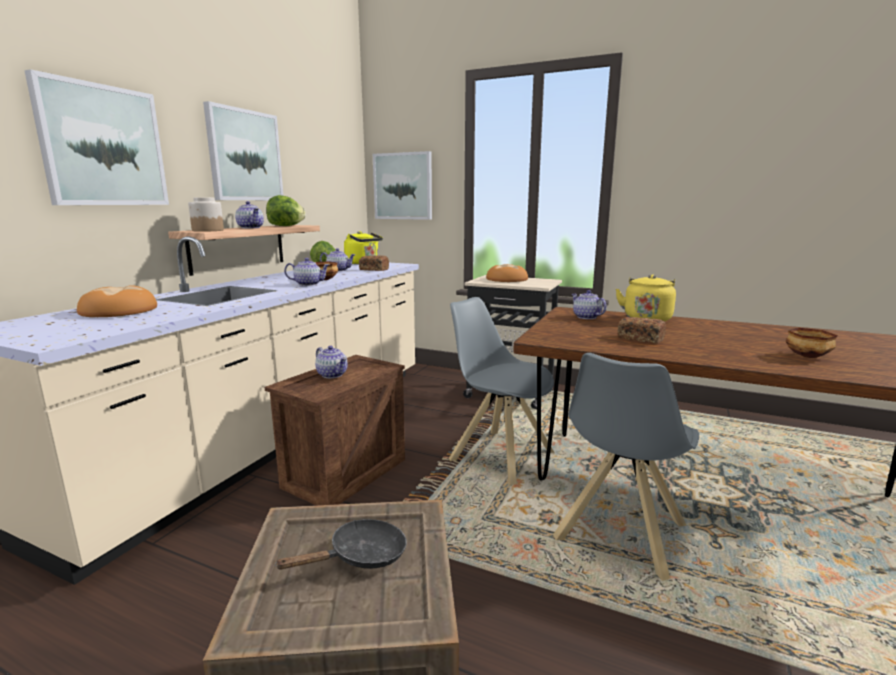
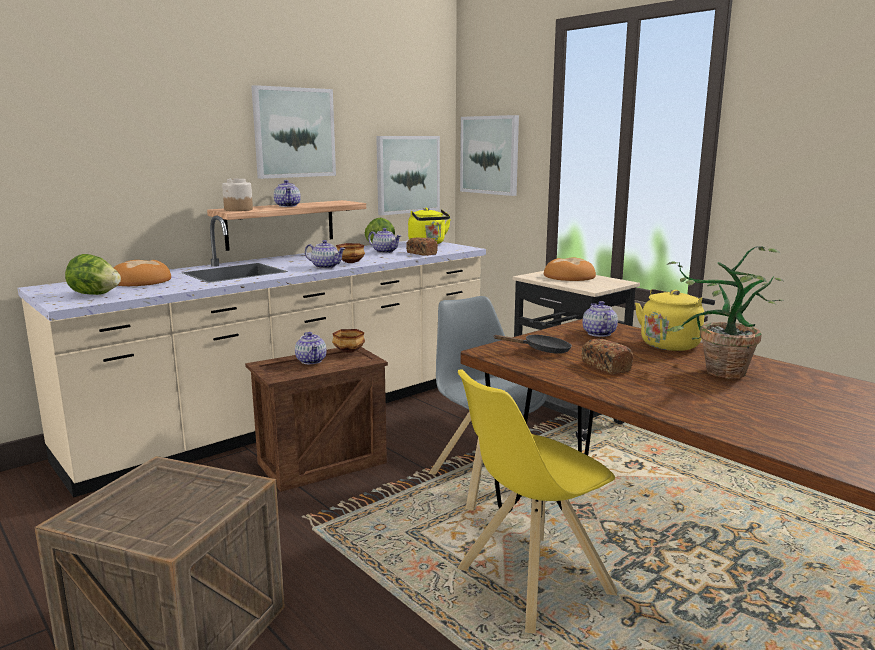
camera: 25 degrees right, 0 degrees up
(103, 146) = (152, 137): picture -> picture (407, 174)
(286, 226) = (329, 203): lettuce -> lettuce (94, 294)
(361, 556) = (177, 501): black frying pan -> black frying pan (542, 351)
(618, 533) = (530, 581): grey chair -> yellow chair
(715, 334) = (716, 374): none -> potted plant
(807, 356) = (774, 415): bowl -> bowl (349, 351)

